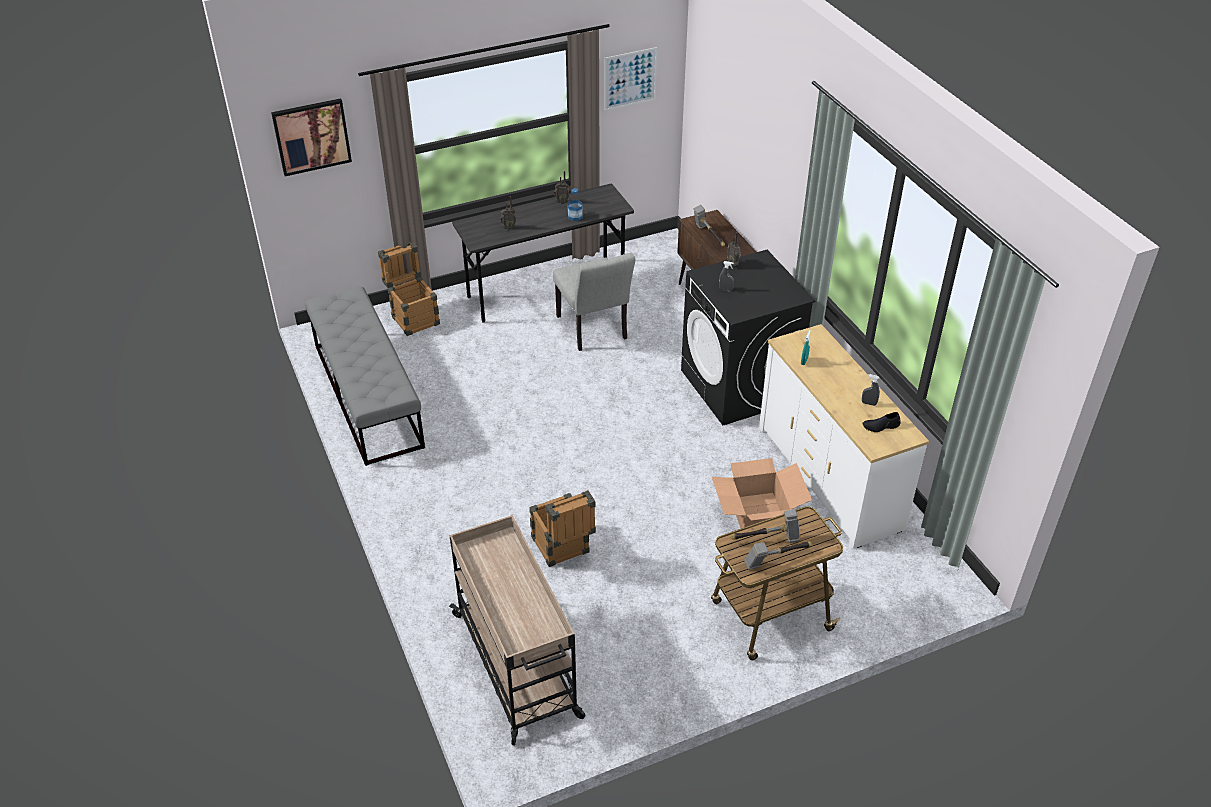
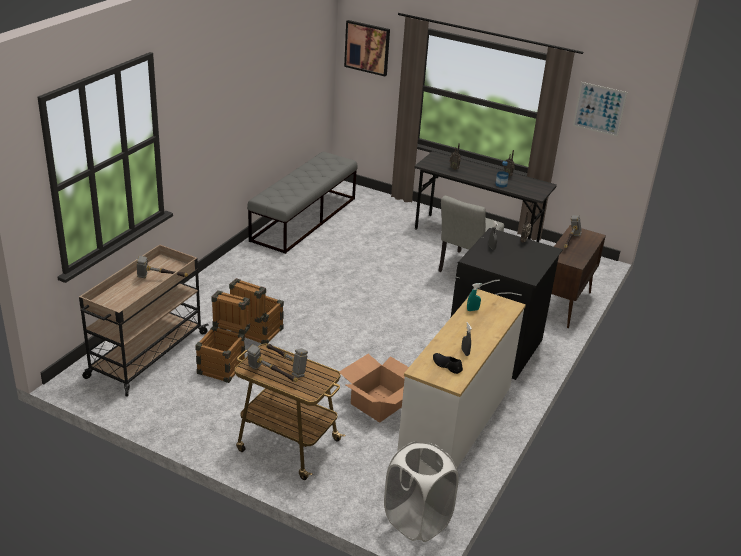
camera: 50 degrees right, 10 degrees down
(413, 317) = (387, 206): crate -> crate (224, 365)
(511, 568) = (160, 279): none -> hammer
(939, 578) = (416, 521): none -> white laundry basket

